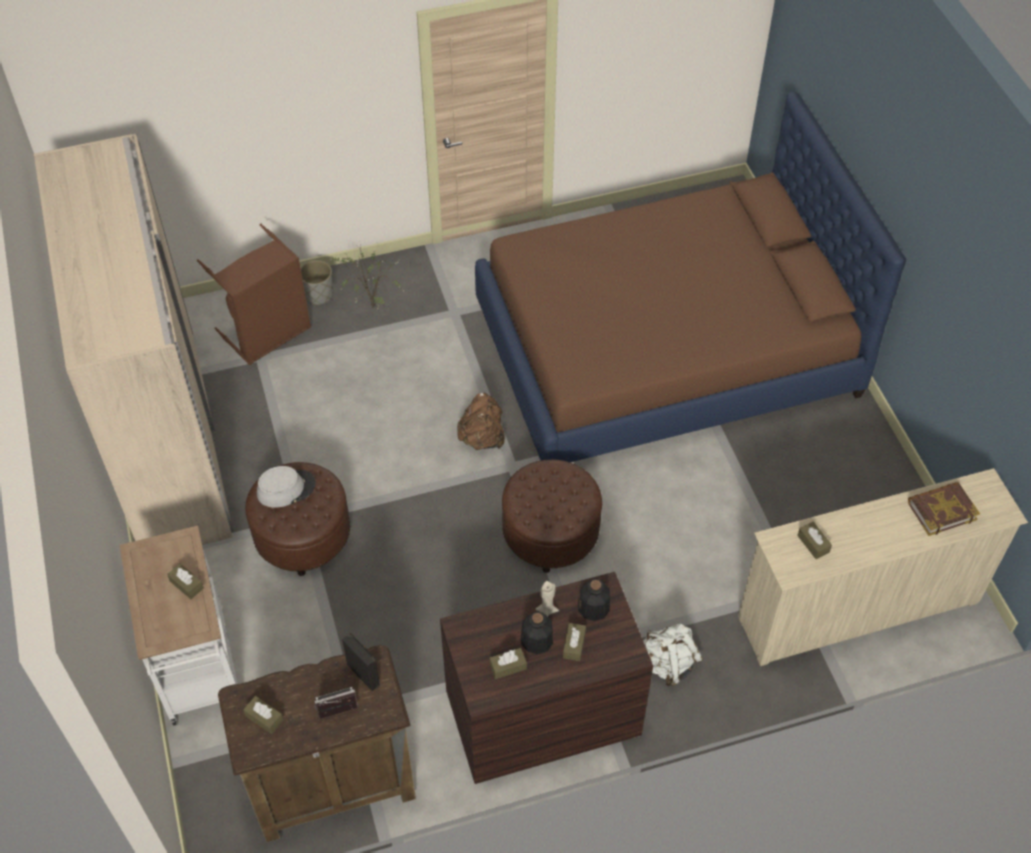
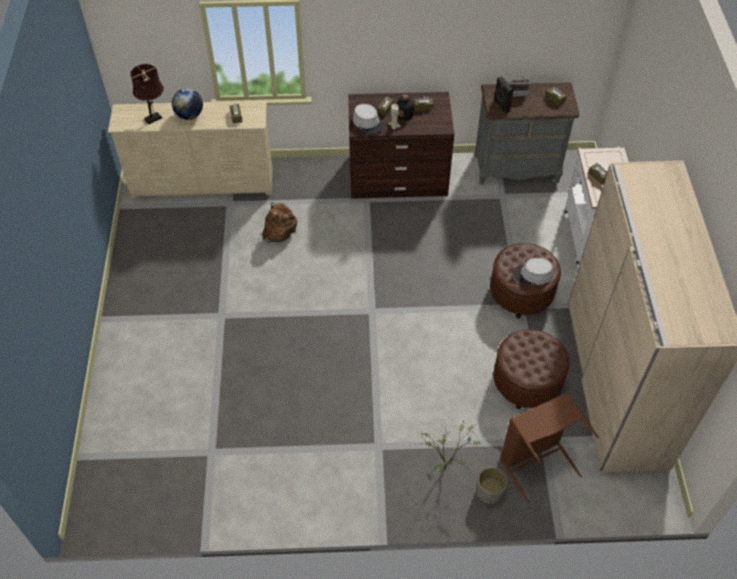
camera: 165 degrees left, 0 degrees up
(482, 438) = (386, 335): brown backpack -> brown backpack (280, 234)
(550, 534) = (361, 262): brown ottoman -> brown ottoman (526, 383)
(594, 607) = (368, 122): bottle -> grey hat
(666, 349) = (226, 374): brown bed -> none
(668, 664) = (321, 183): white backpack -> none
(889, 528) = (189, 115): none -> globe
(941, 510) = (155, 118): book -> brown table lamp

